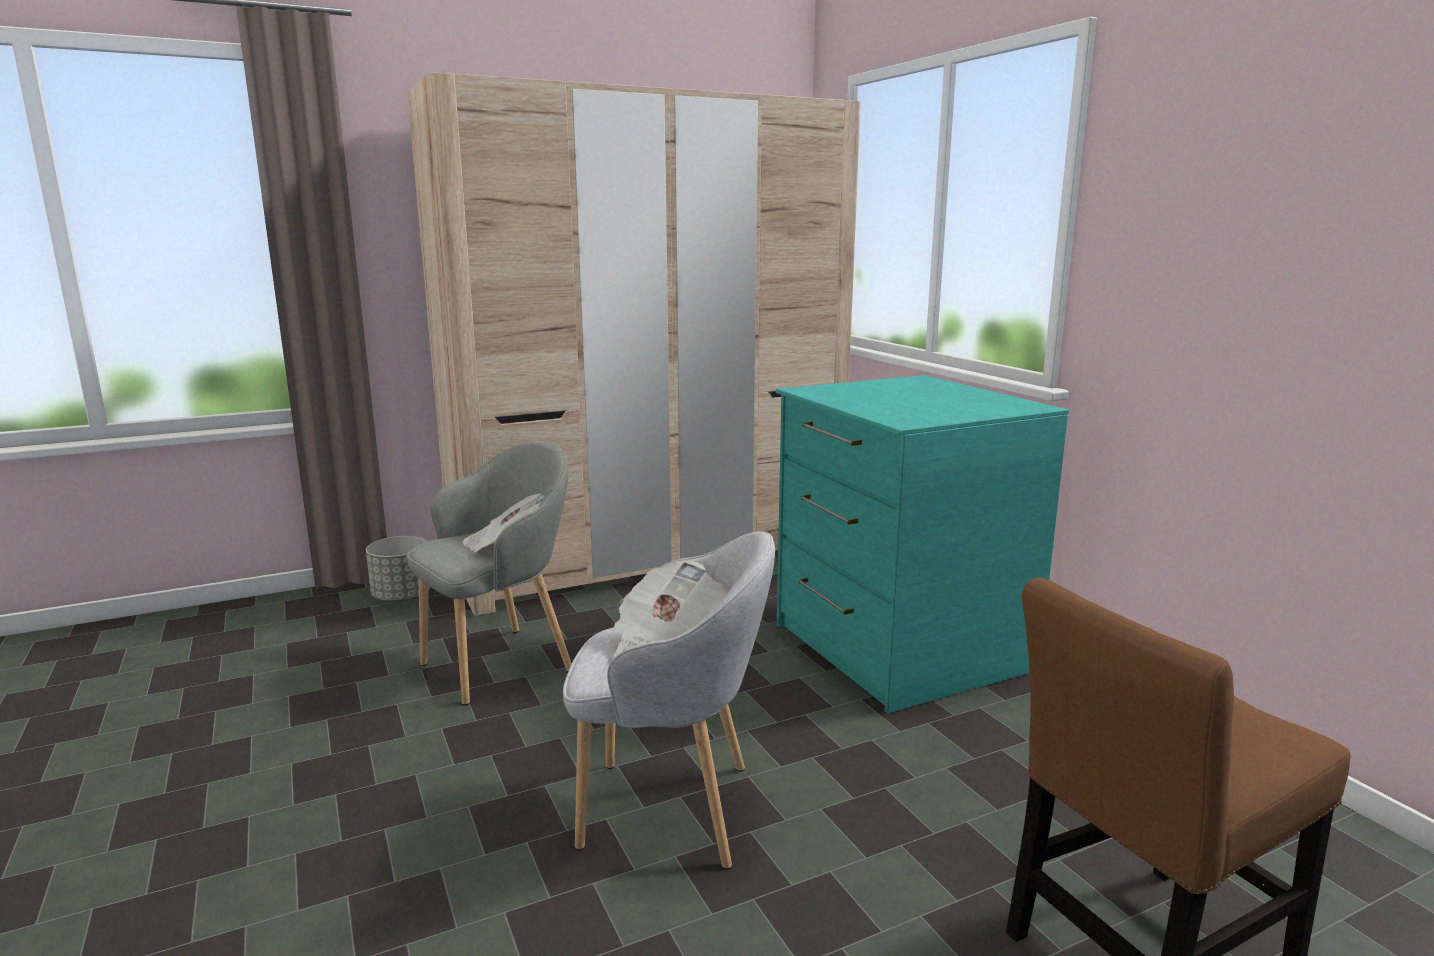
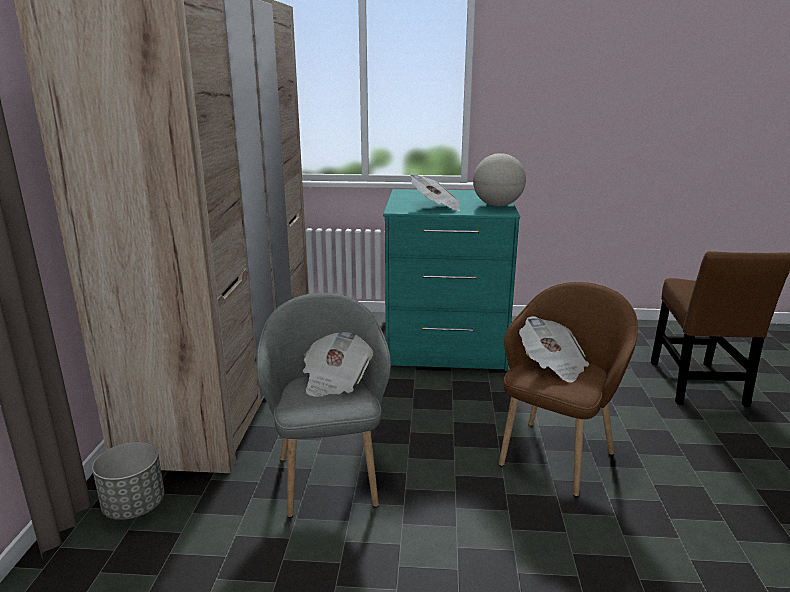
camera: 60 degrees left, 5 degrees up
(673, 810) = (556, 455): grey armchair -> brown armchair
(859, 398) = (436, 207): none -> newspaper
(939, 415) = (497, 205): none -> globe

